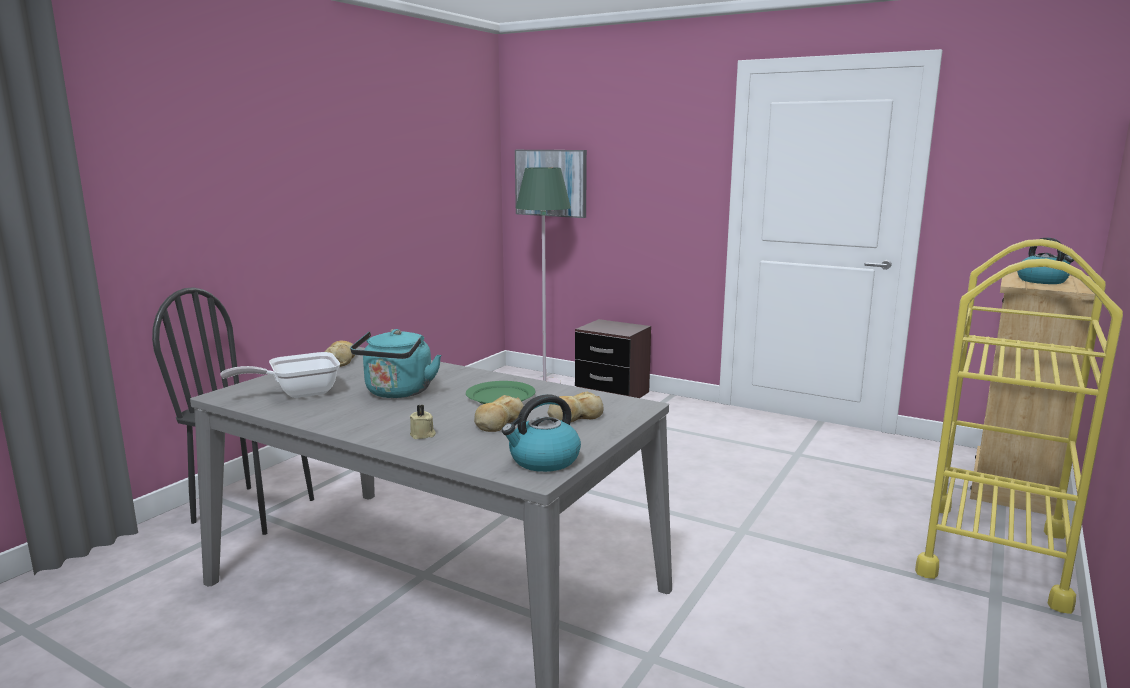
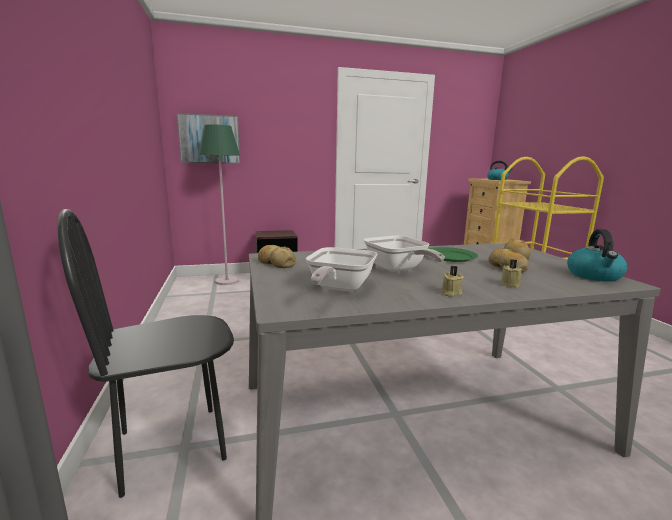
camera: 45 degrees left, 0 degrees up
(347, 422) = (450, 293): none -> beige candle
(397, 393) = (398, 269): turquoise kettle -> frying pan

